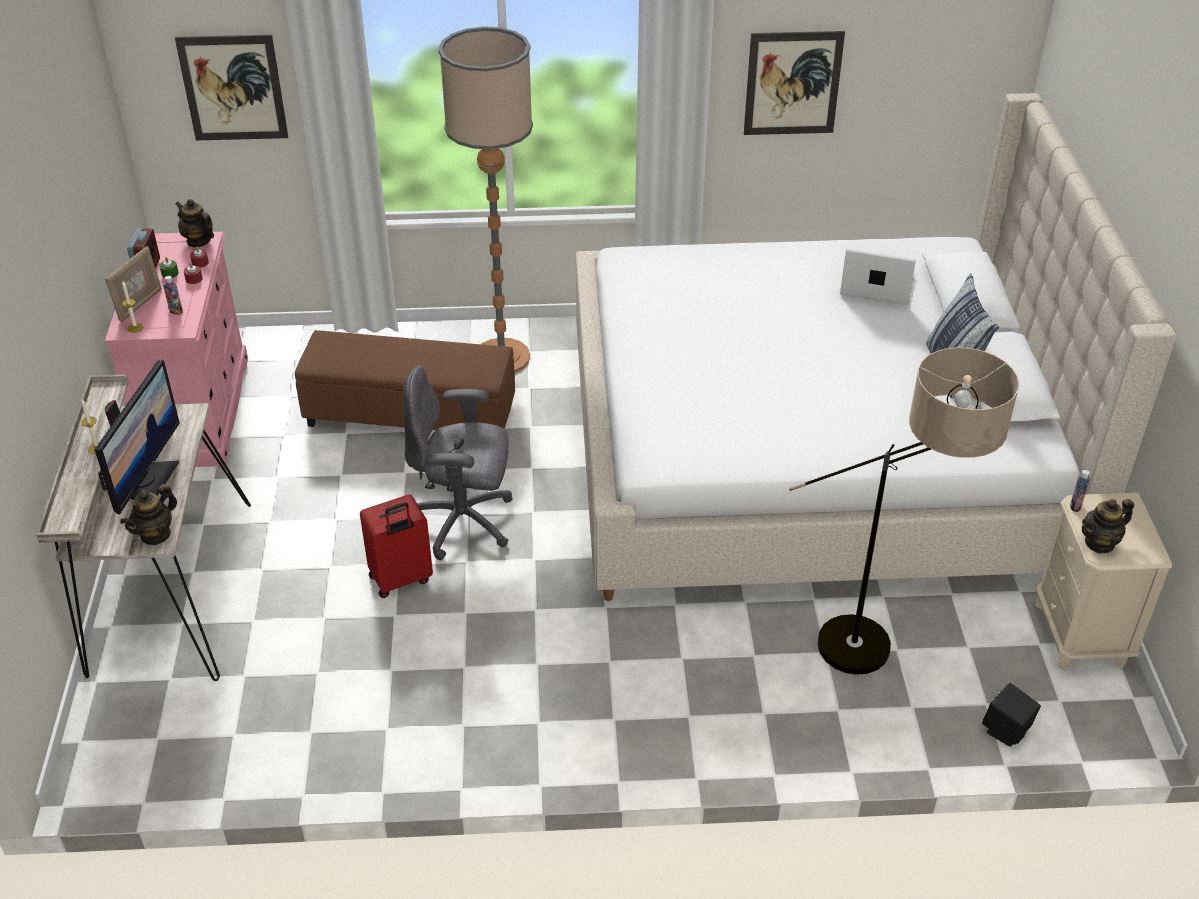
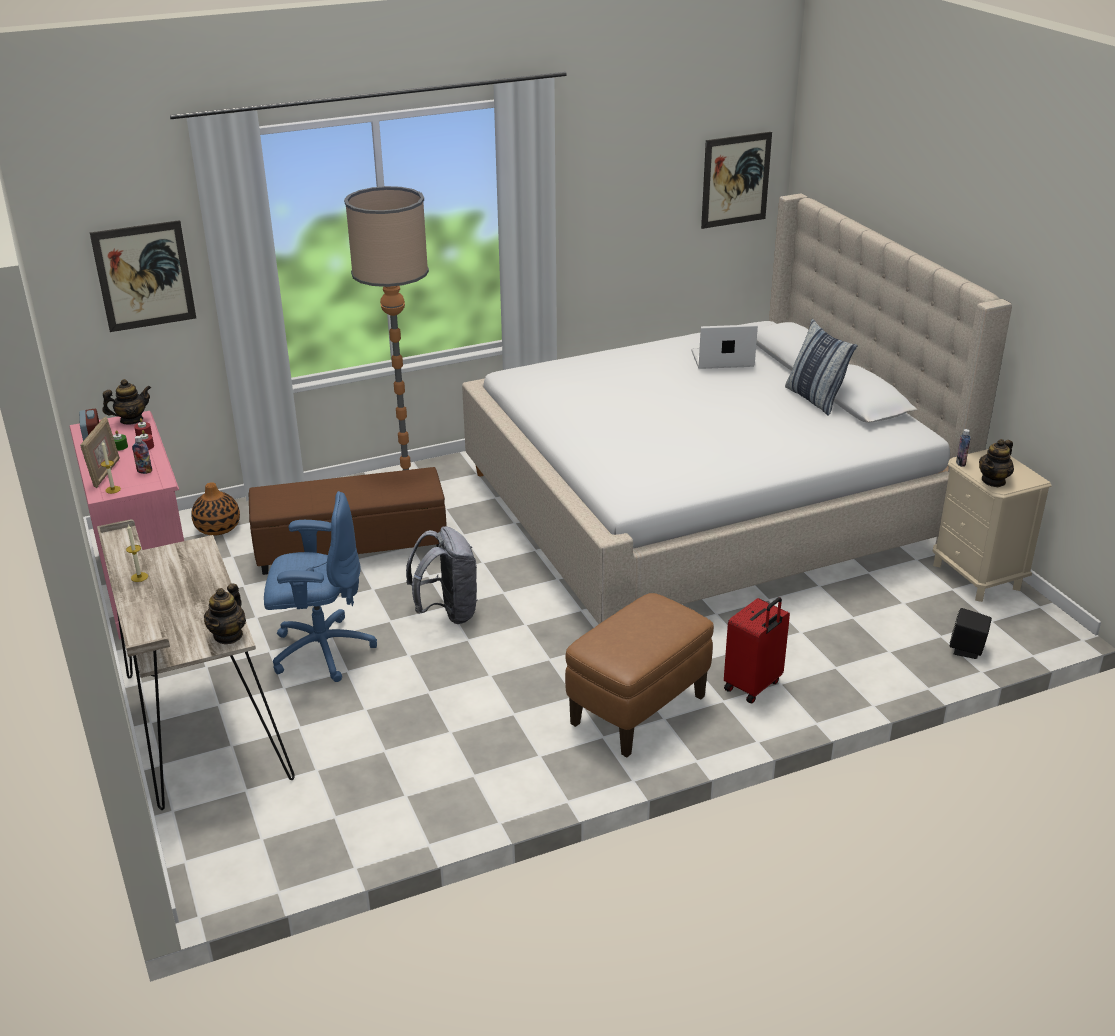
camera: 20 degrees left, 10 degrees down
(148, 482) = (194, 600): monitor -> none
(198, 241) = (131, 420): teapot -> teapot turned 135 degrees clockwise
(294, 356) = (218, 527): none -> vase
(317, 535) = (321, 650): none -> blue office chair
(401, 580) = (418, 665): red suitcase -> red suitcase (753, 686)
(463, 522) = (447, 612): grey office chair -> grey backpack
(591, 701) = (638, 711): none -> brown ottoman
(792, 83) = (613, 214): picture -> picture (735, 180)
(882, 654) = (844, 623): floor lamp -> none

